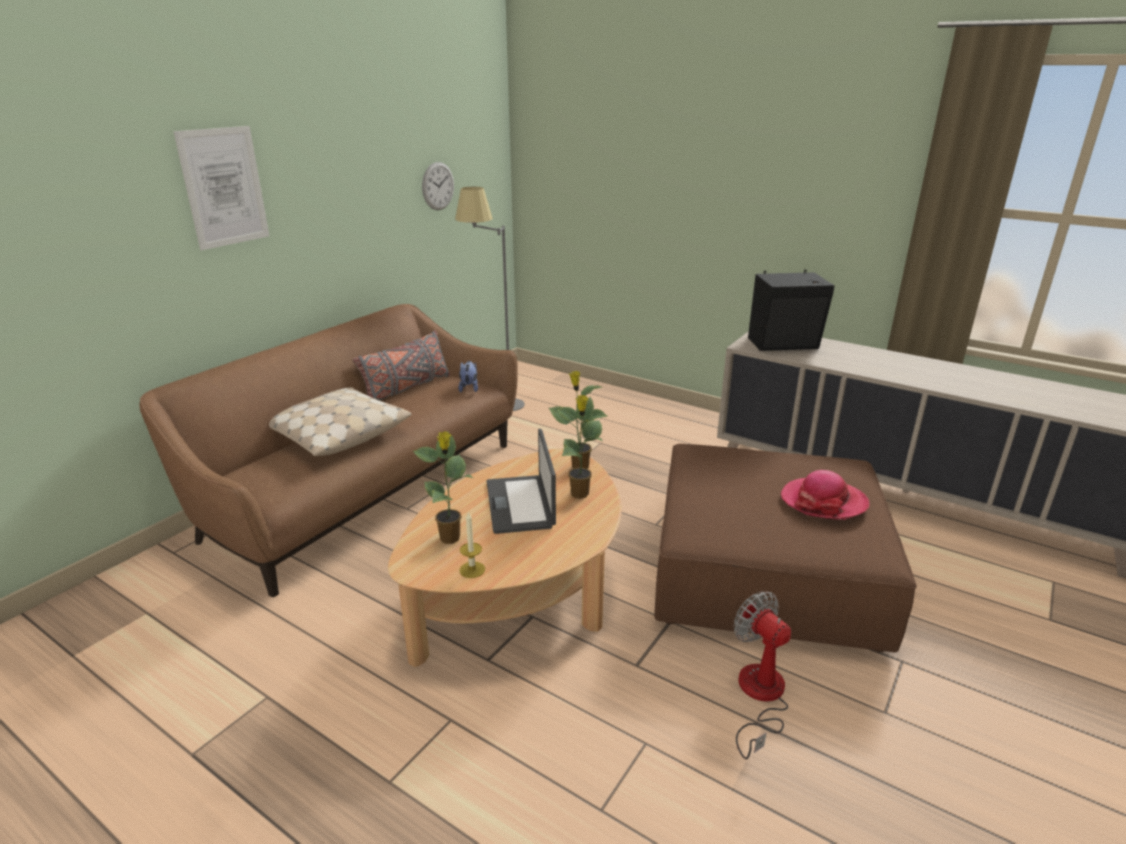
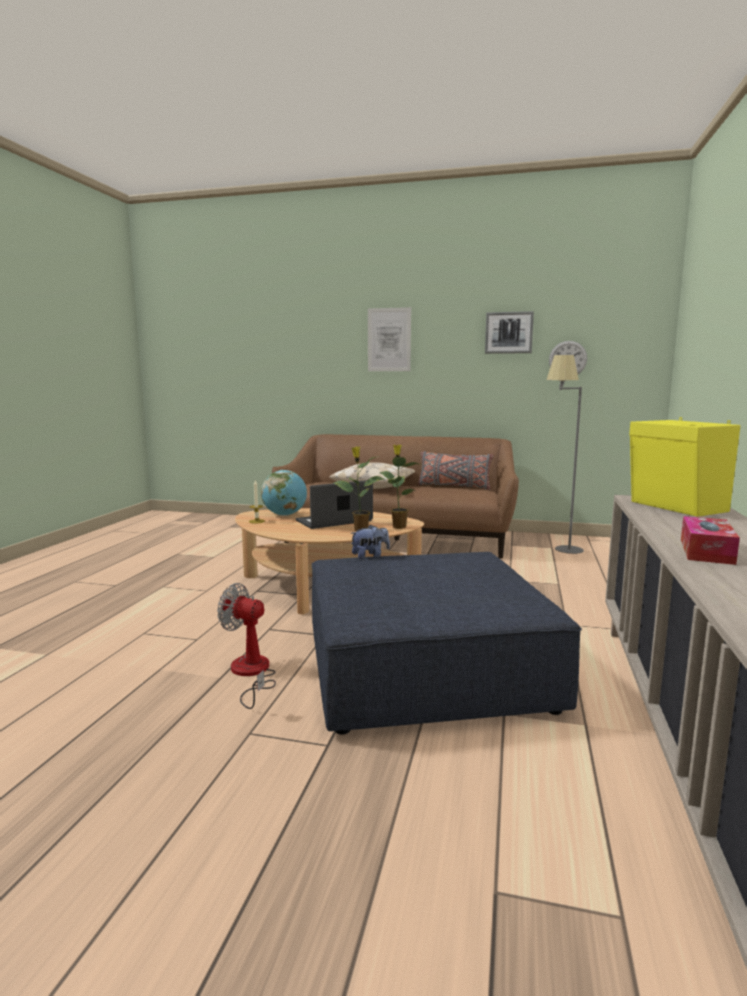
camera: 70 degrees right, 15 degrees down
(379, 158) = (509, 332): none -> picture
(450, 539) = (285, 515): potted plant -> globe
(469, 388) = (478, 495): plush toy -> plush toy (370, 556)
(759, 697) = (251, 674): fan -> fan turned 105 degrees counterclockwise
(765, 570) = (425, 667): brown ottoman -> blue ottoman
(785, 344) = (676, 507): black speaker -> yellow speaker
(823, 502) = (437, 597): hat -> none
(920, 377) = (706, 551): none -> tissue box

